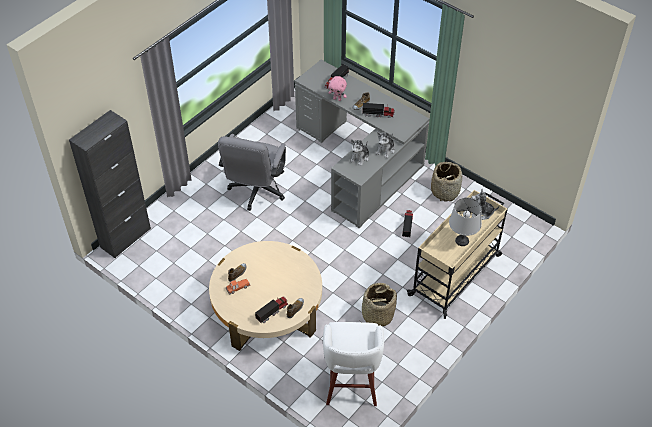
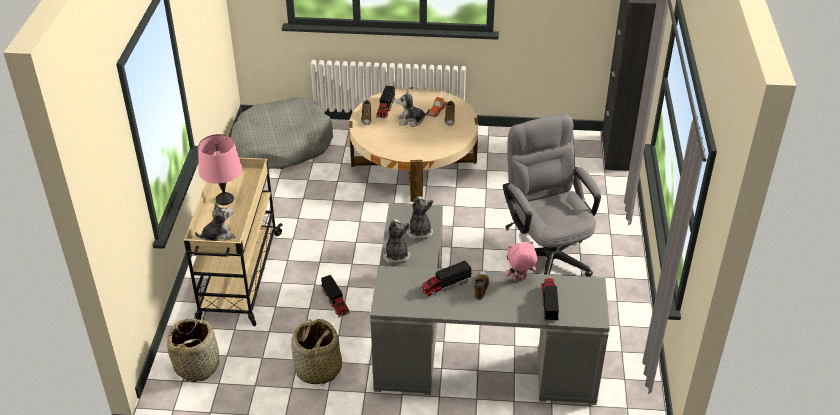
camera: 145 degrees right, 10 degrees down
(266, 287) = (411, 121): none -> plush toy
(351, 385) = (282, 145): white stool -> grey dog bed
(377, 315) = (300, 203): basket -> basket (197, 365)
(462, 241) = (224, 199): grey table lamp -> pink table lamp

